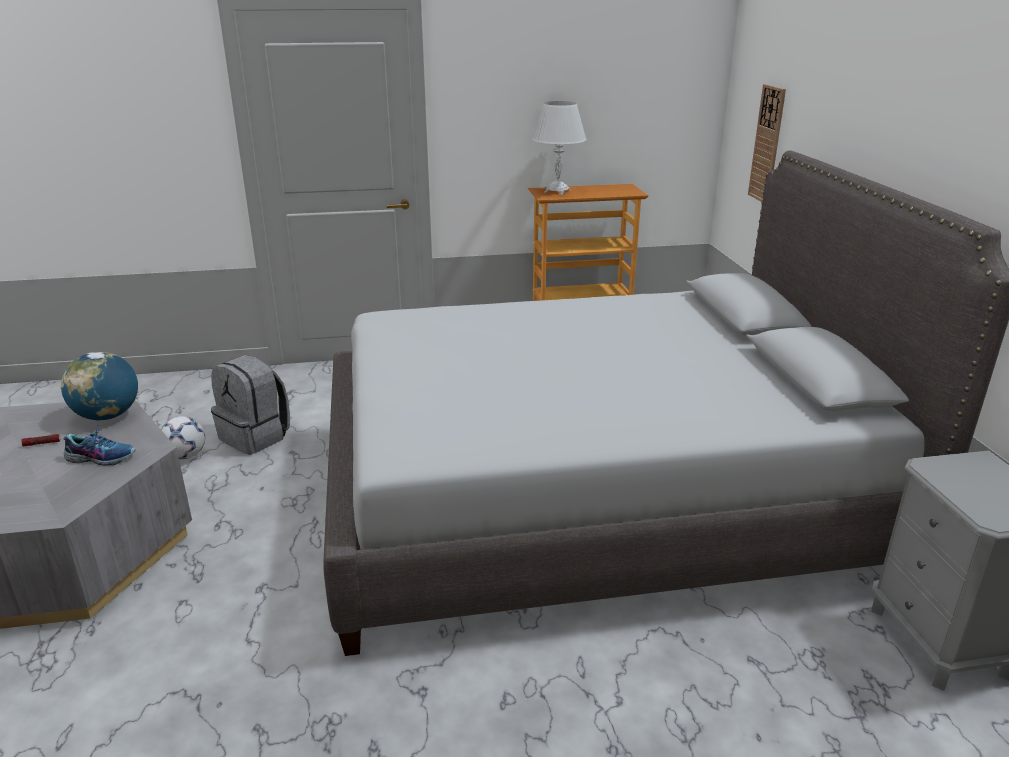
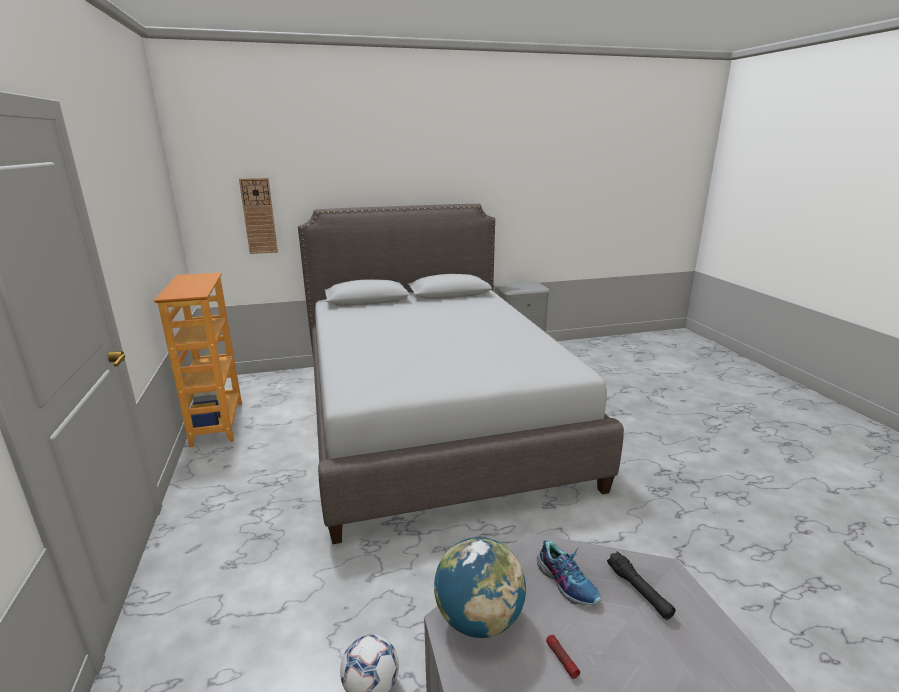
camera: 95 degrees left, 5 degrees down
(55, 492) = (639, 591): none -> black flashlight
(101, 457) = (567, 582): shoe -> shoe turned 150 degrees clockwise
(256, 437) = (331, 622): grey backpack -> none
(557, 191) = (182, 291): white table lamp -> none

